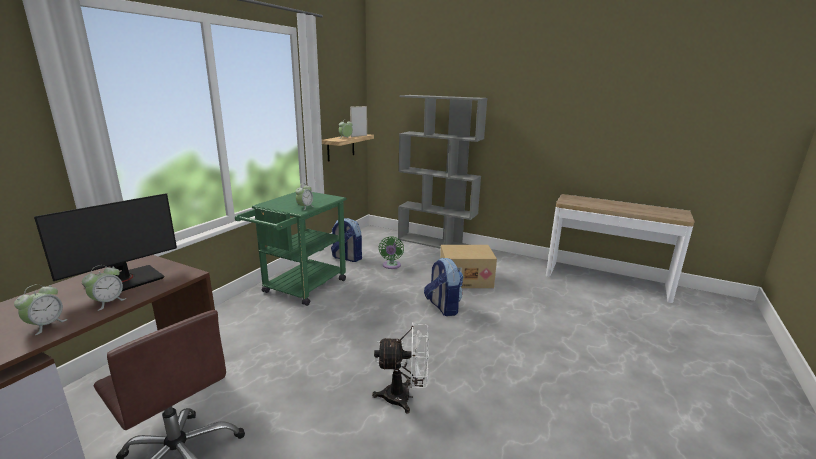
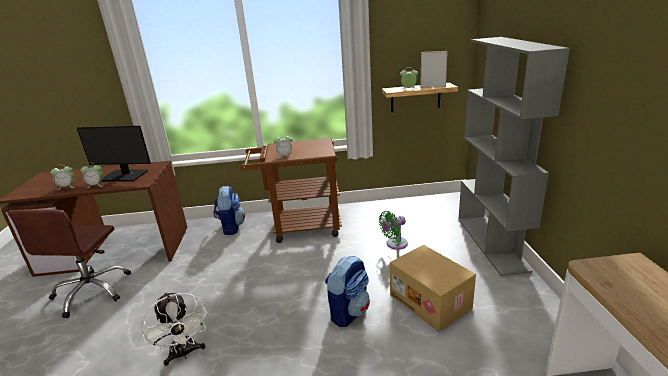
camera: 60 degrees right, 5 degrees up
(300, 289) = (300, 227): green cart -> brown cart
(346, 258) = (377, 217): backpack -> backpack (231, 227)

